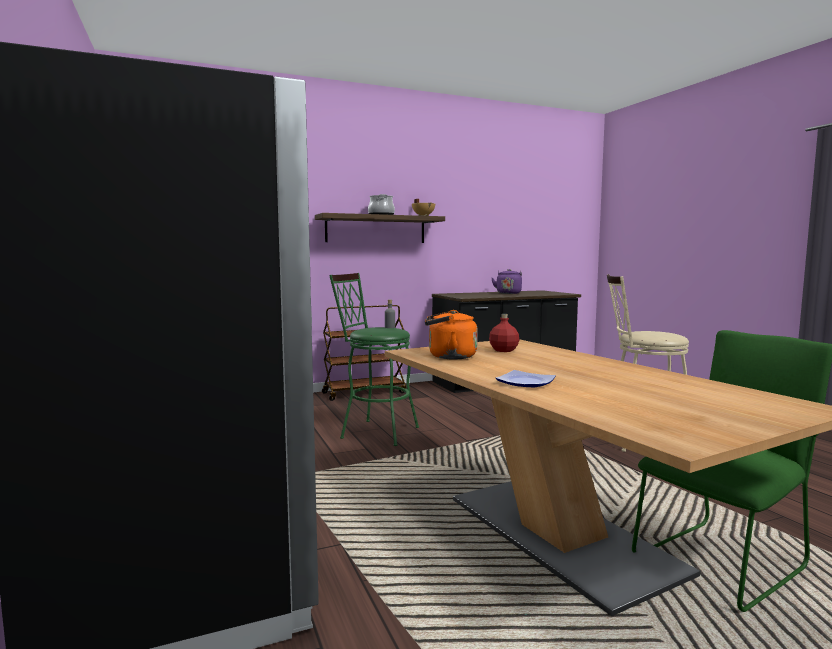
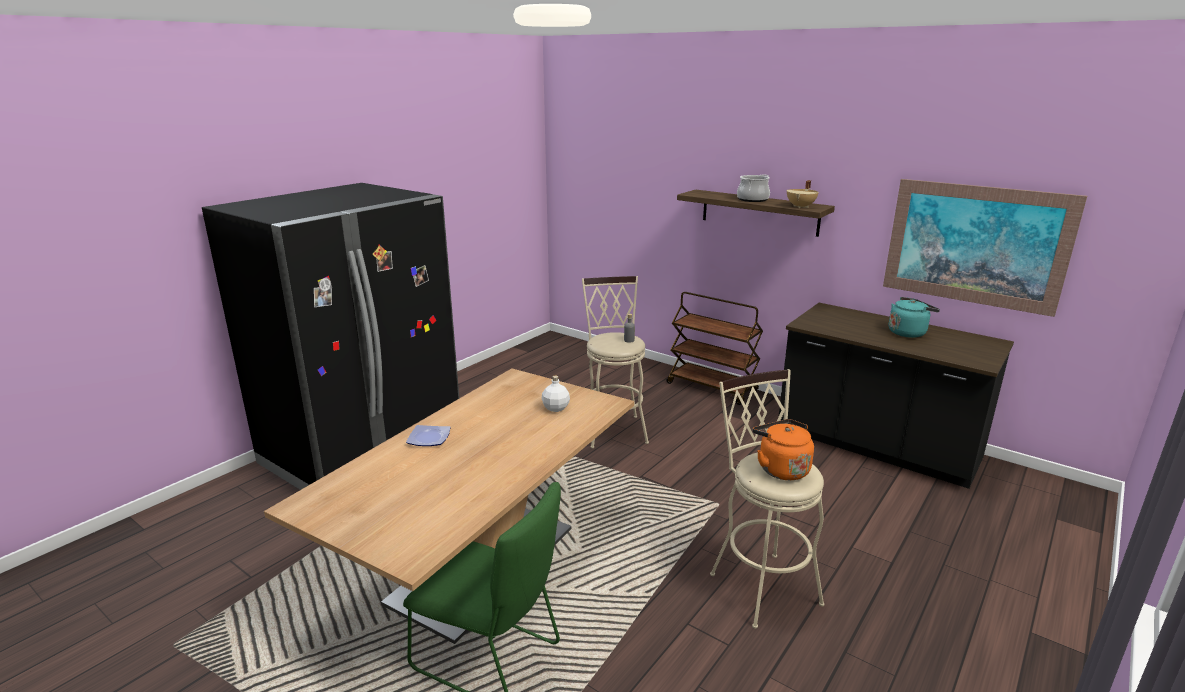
camera: 60 degrees right, 15 degrees up
(374, 431) = (613, 428): green stool -> beige stool
(449, 357) = (505, 394): orange kettle -> orange kettle (780, 468)
(504, 350) = (556, 408): red bottle -> white bottle
(508, 293) = (908, 332): purple kettle -> turquoise kettle
(514, 234) = (975, 245): none -> picture

